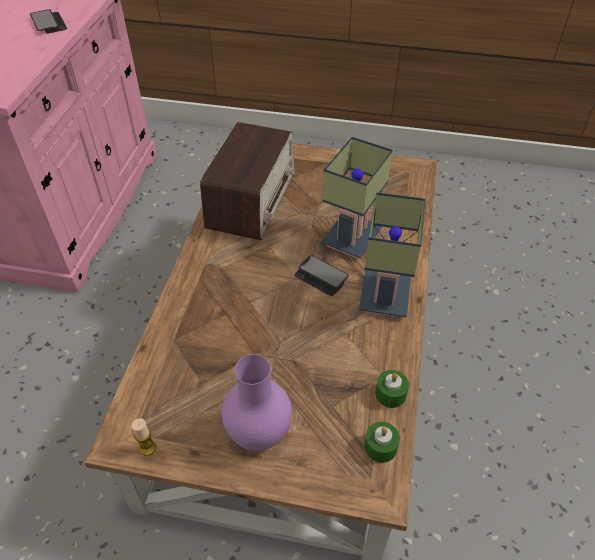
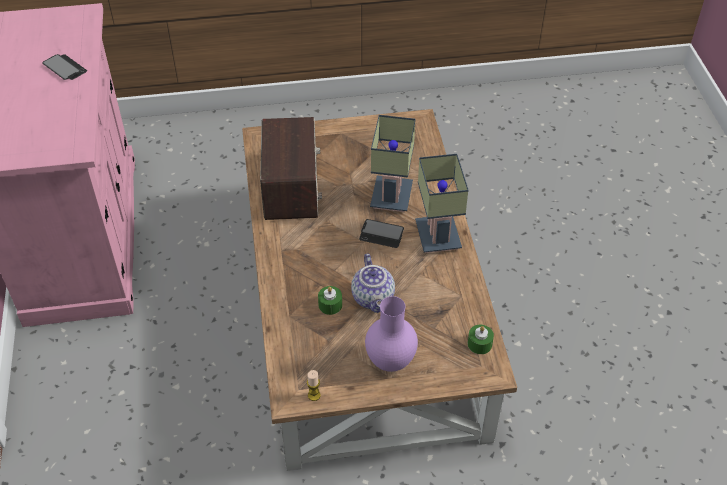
camera: 20 degrees left, 0 degrees up
(278, 347) = (374, 298): none -> teapot
(390, 394) = (472, 307): green candle -> green candle (330, 305)

